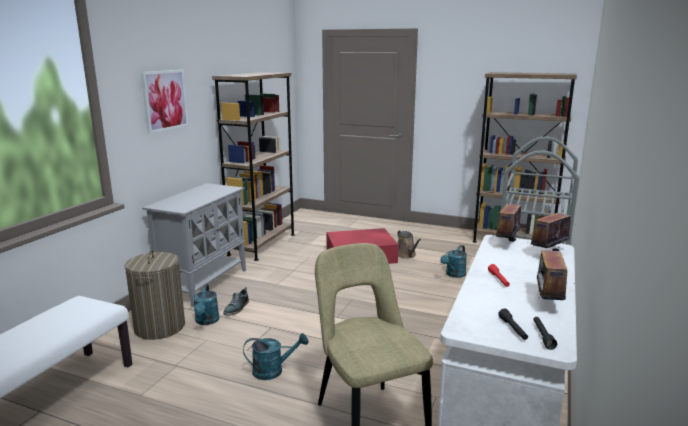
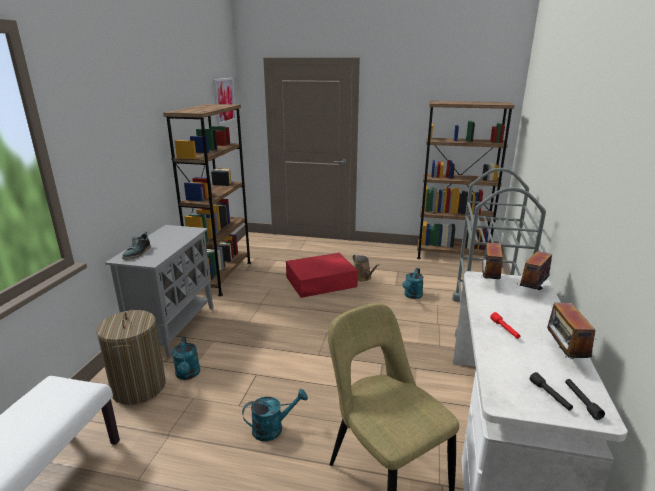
camera: 10 degrees left, 5 degrees up
(165, 100) = (118, 144): picture -> picture (224, 100)
(237, 308) = (215, 355): shoe -> shoe (137, 253)

